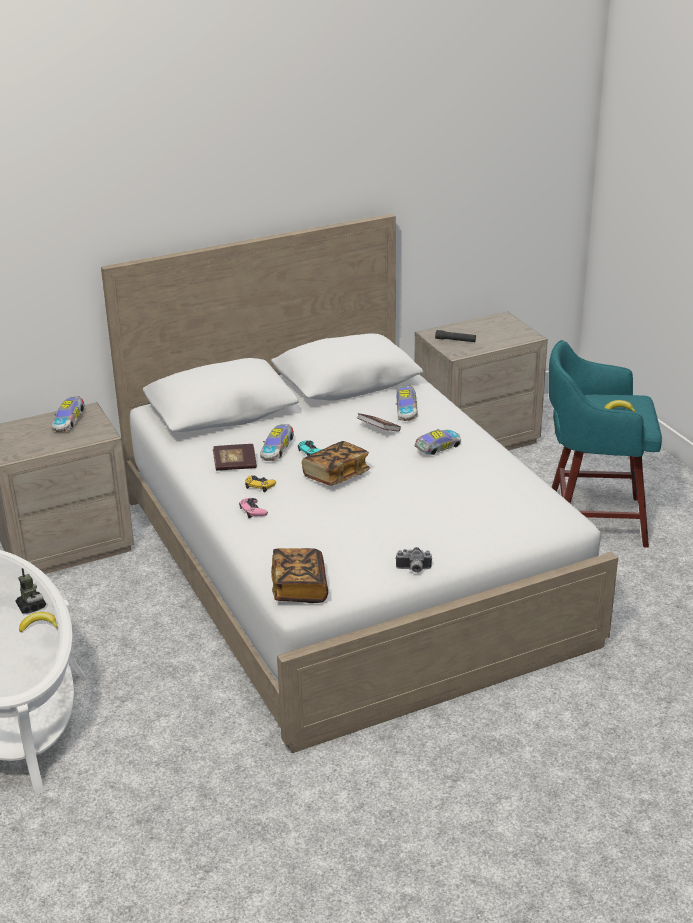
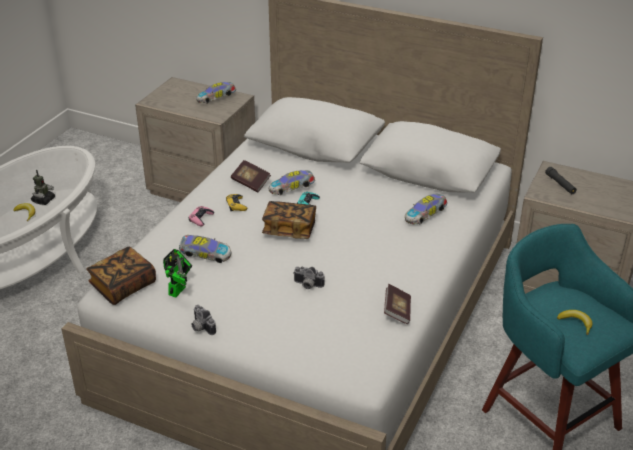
camera: 50 degrees right, 5 degrees up
(344, 561) = (179, 289): none -> toy robot
(378, 430) = (378, 217): book -> book (397, 311)
(424, 498) = (307, 285): none -> camera
(437, 449) = (388, 257): toy car -> toy car (204, 255)

